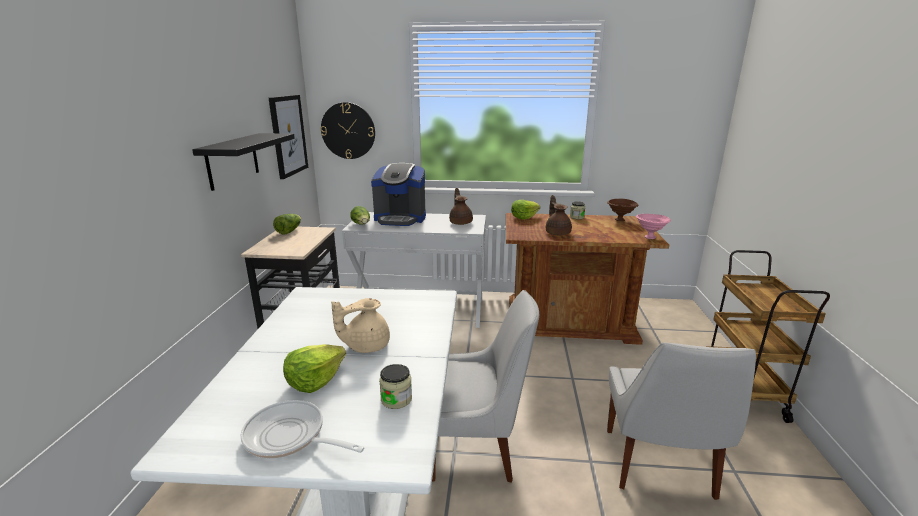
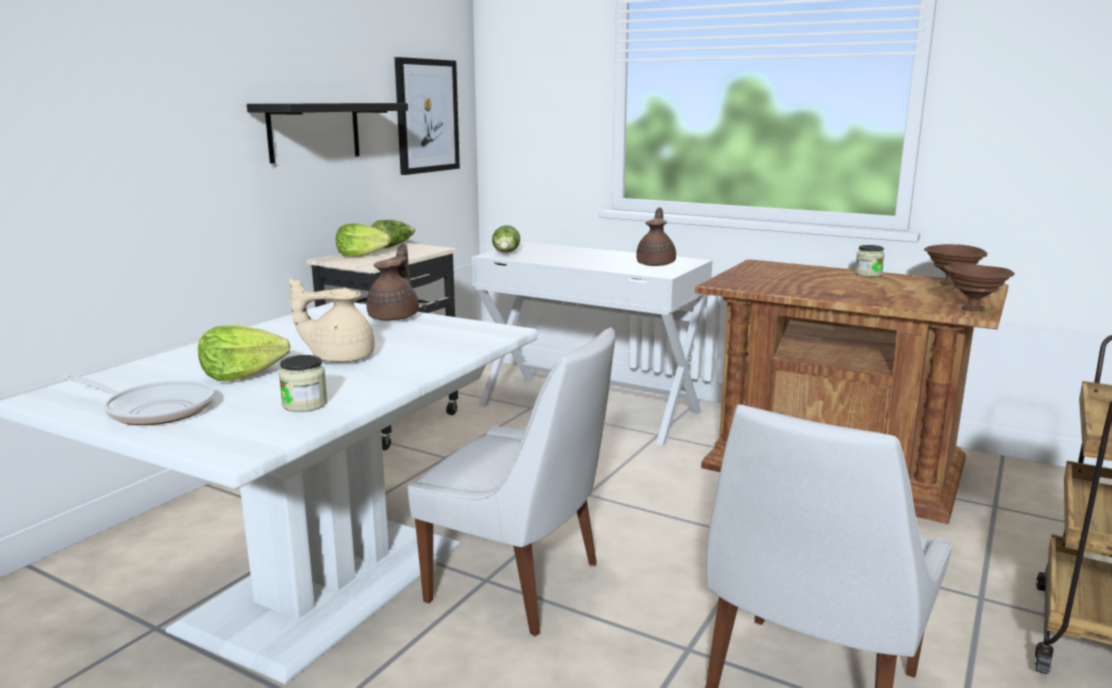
camera: 25 degrees right, 5 degrees down
(290, 437) = (154, 409): frying pan -> frying pan turned 150 degrees clockwise
(348, 131) = (524, 117): wall clock -> none
(400, 219) = (570, 253): coffee machine -> none
(524, 217) = (769, 266): lettuce -> lettuce (361, 255)
(557, 232) = (798, 287): brown teapot -> brown teapot (395, 317)
(649, 237) = (972, 308): pink bowl -> brown bowl

